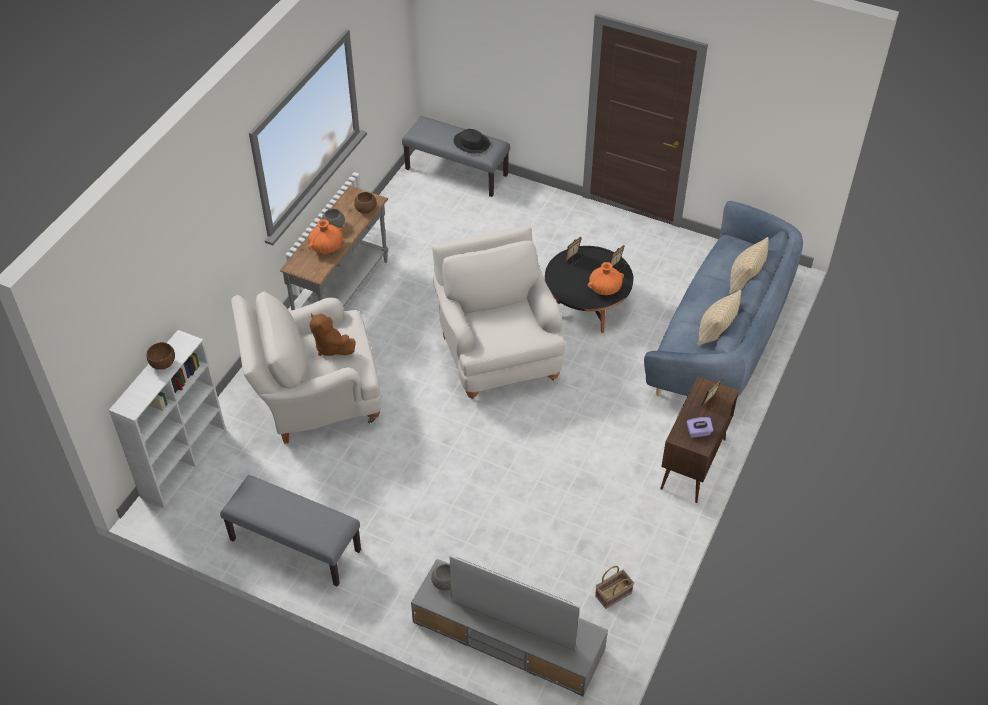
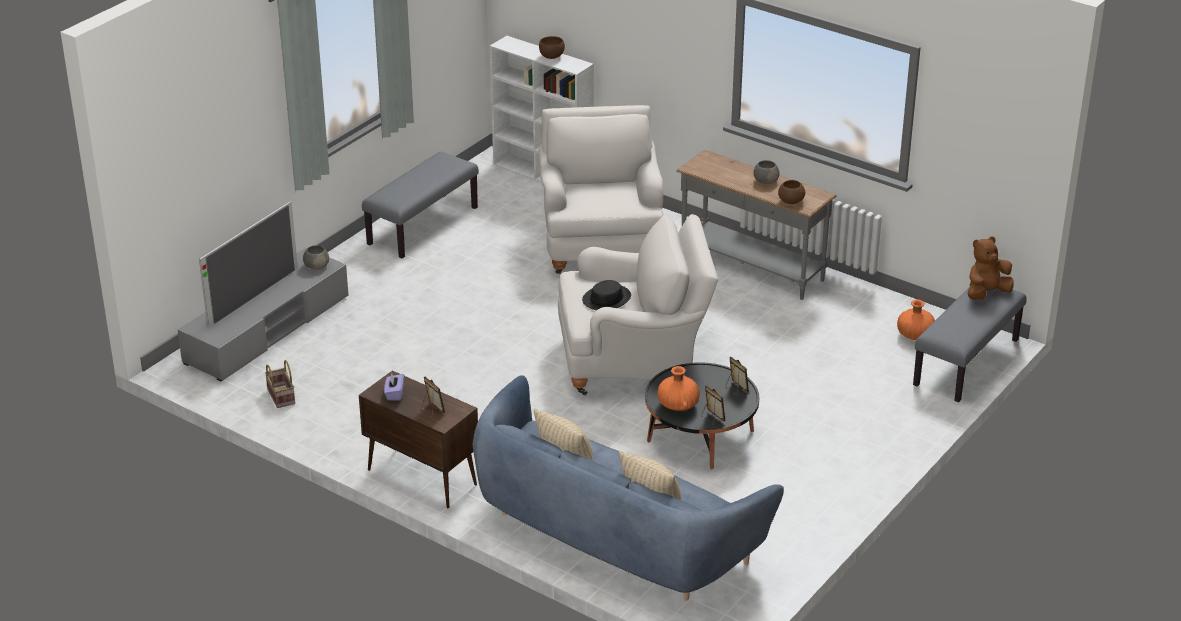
camera: 100 degrees right, 15 degrees down
(326, 247) = (732, 175): orange vase -> orange vase (915, 336)
(331, 347) = (607, 195): brown plush toy -> brown plush toy (986, 293)
(471, 143) = (960, 323): black hat -> black hat (606, 299)

